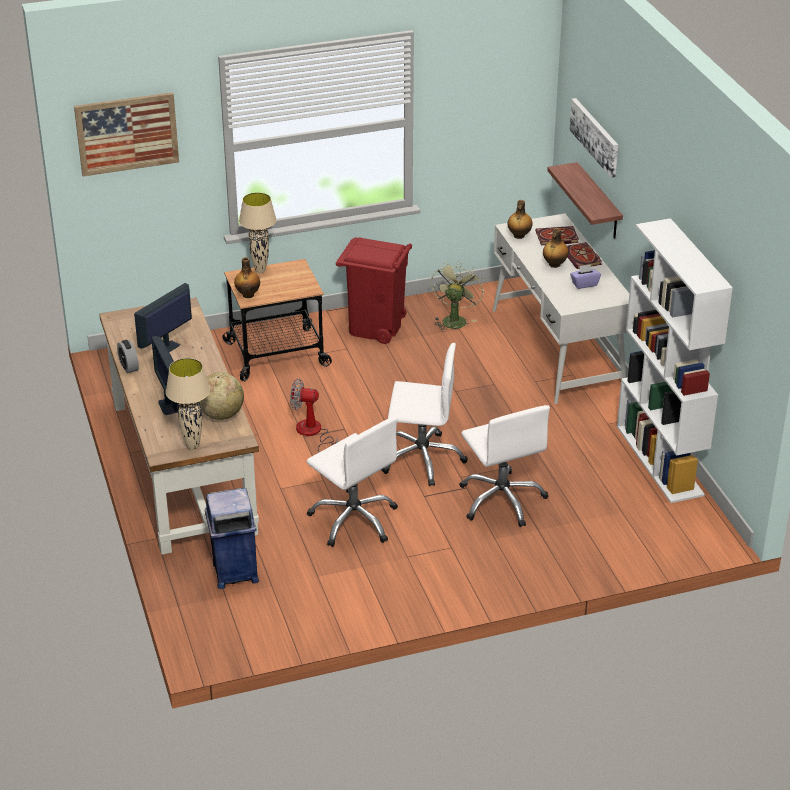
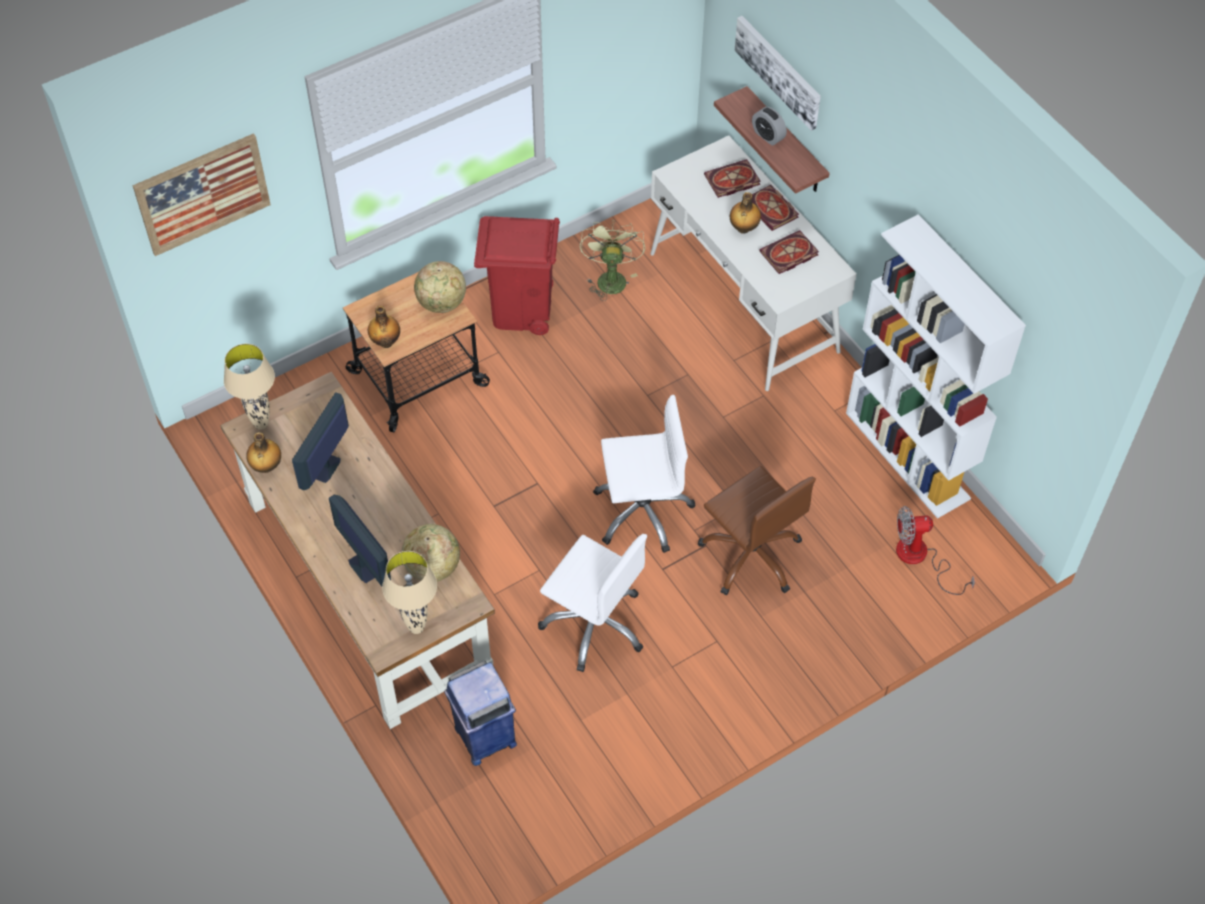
camera: 15 degrees left, 20 degrees up
(129, 367) = (291, 510): alarm clock -> alarm clock (768, 136)
(260, 271) = (387, 296): beige table lamp -> beige table lamp (261, 424)
(301, 280) = (442, 303): none -> globe
(313, 433) = (503, 498): fan -> fan (920, 558)
(502, 500) = (751, 555): white office chair -> brown office chair
(519, 236) = (686, 186): bottle -> bottle (266, 466)
(584, 284) = (788, 255): purple tissue box -> book

